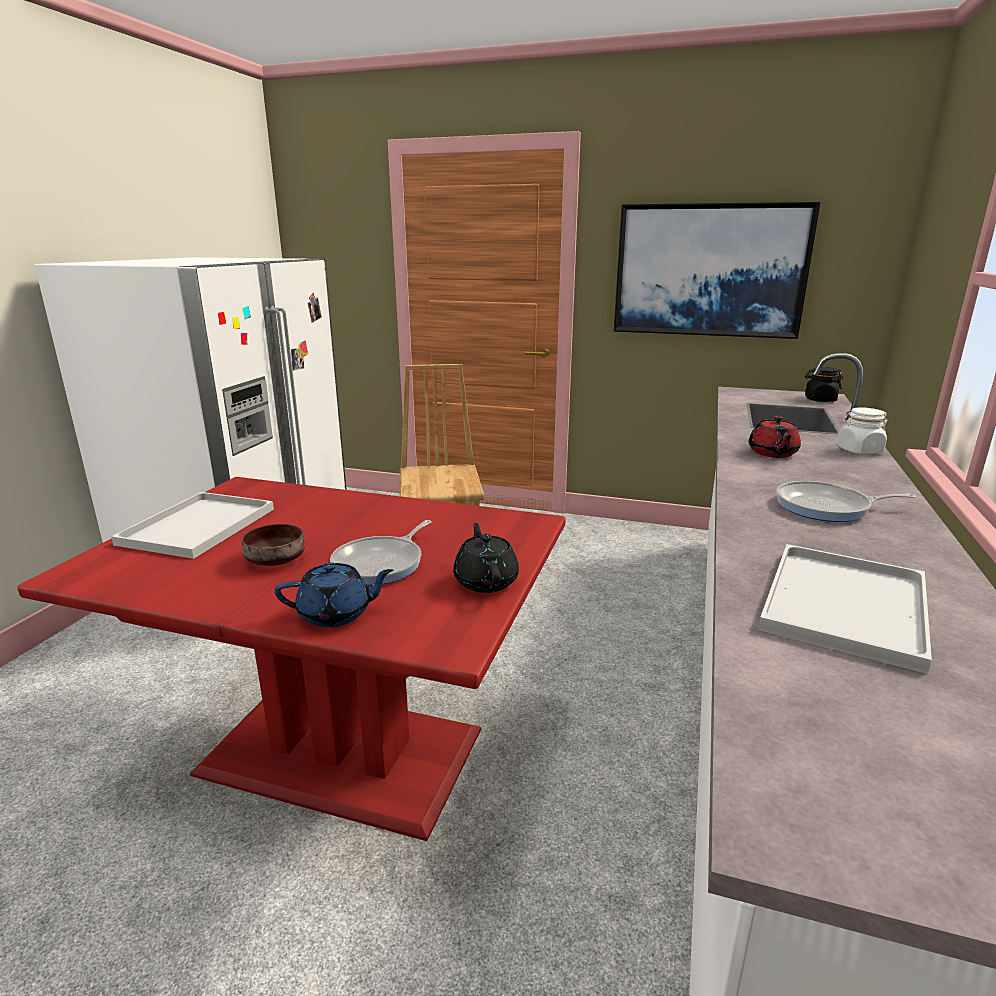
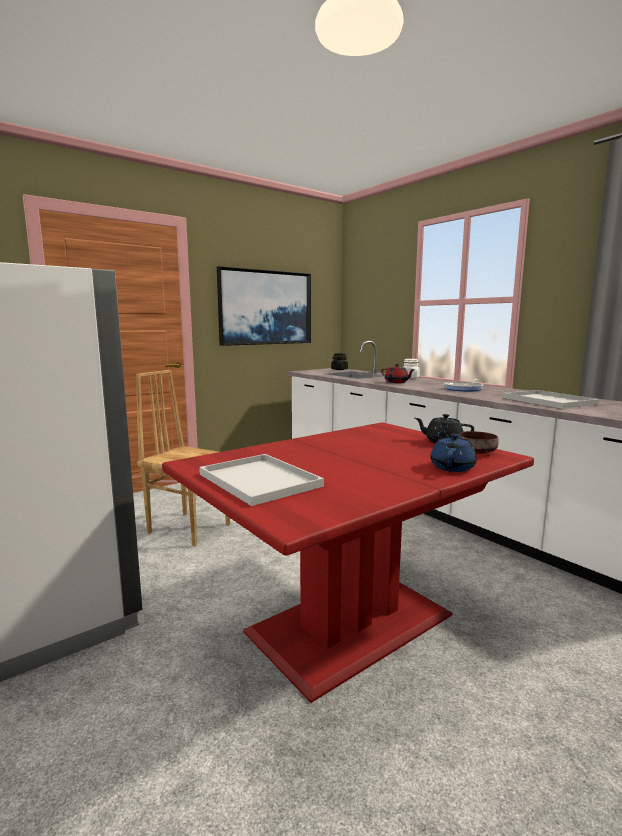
camera: 55 degrees left, 10 degrees down
(277, 559) = (359, 469): brown bowl -> brown bowl (476, 452)
(381, 563) = (398, 452): frying pan -> none

